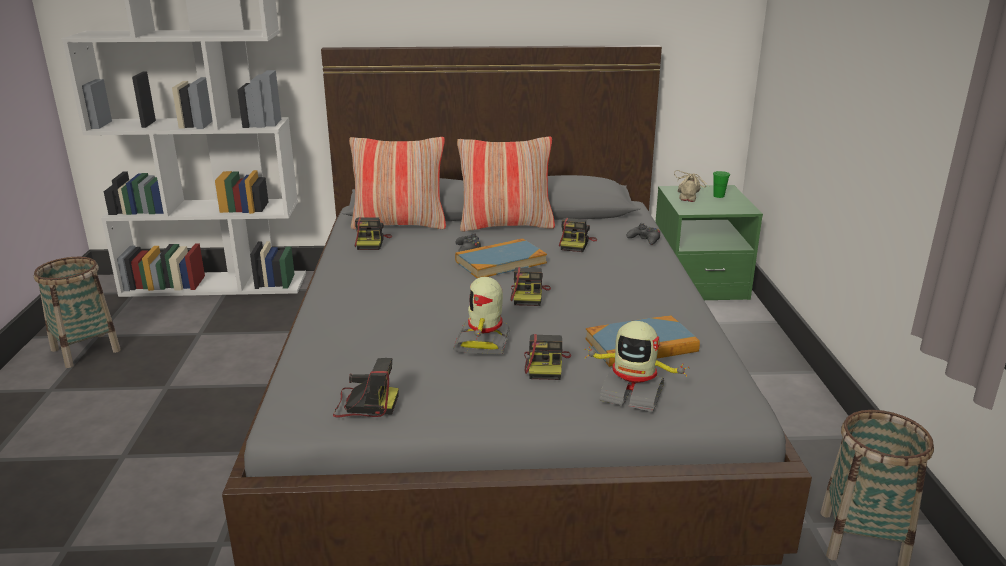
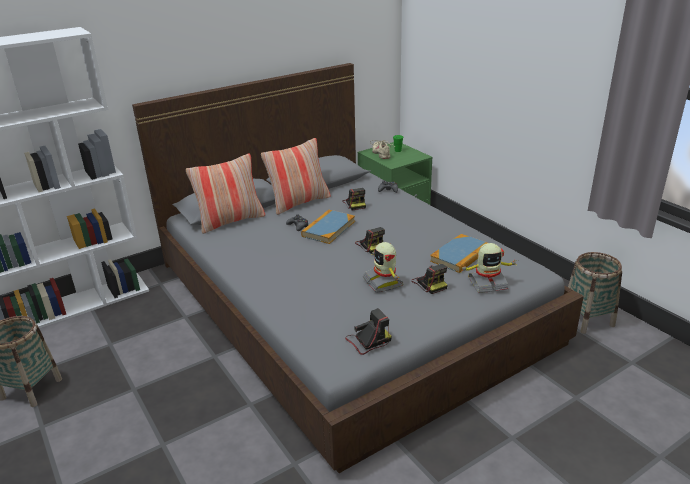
camera: 30 degrees left, 5 degrees up
(372, 242) = (230, 239): camera -> none

